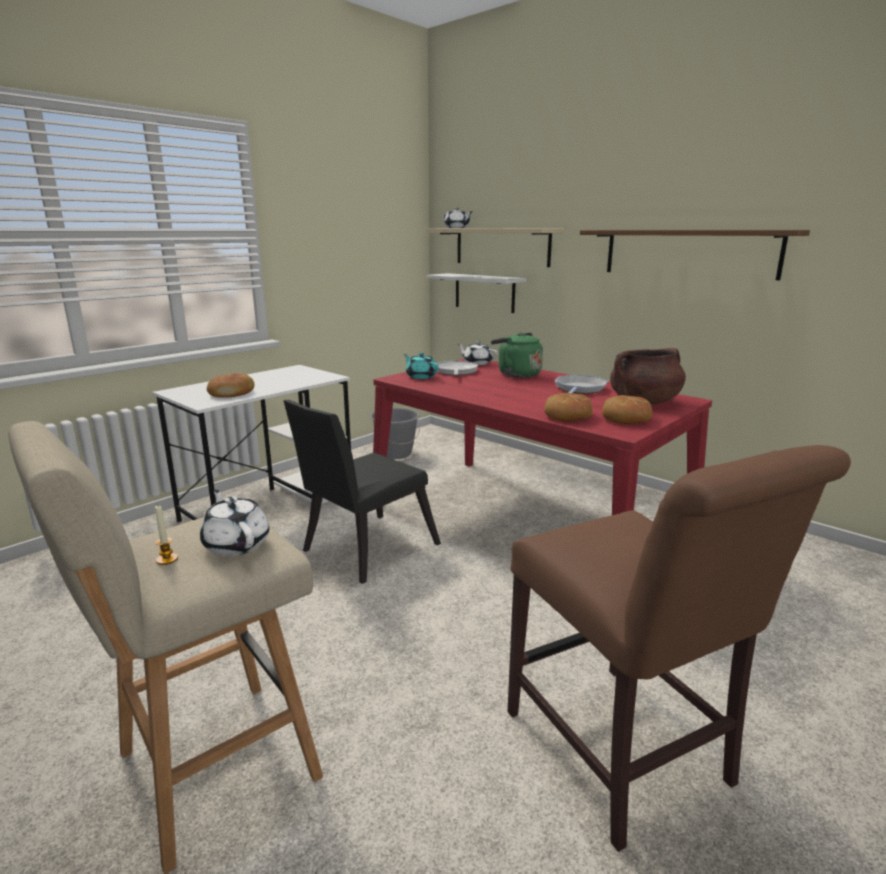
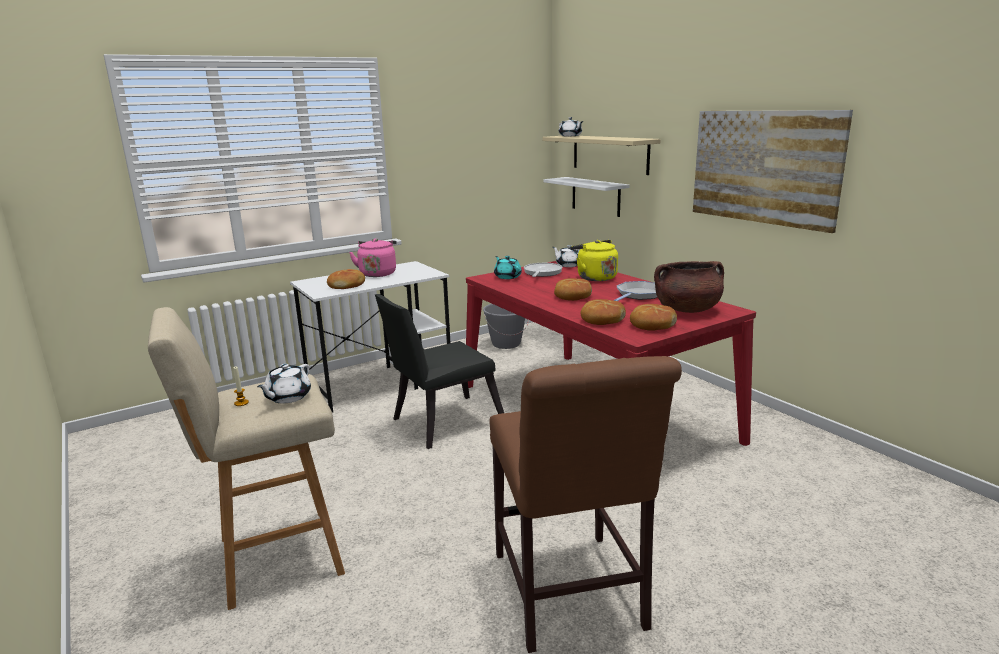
camera: 15 degrees right, 0 degrees up
(236, 543) = (287, 397): white teapot -> white teapot turned 135 degrees counterclockwise
(262, 379) = (378, 273): none -> pink kettle
(511, 393) = (572, 296): none -> bread
(516, 374) = (594, 277): green kettle -> yellow kettle
(688, 253) = (764, 167): brown shelf -> picture

